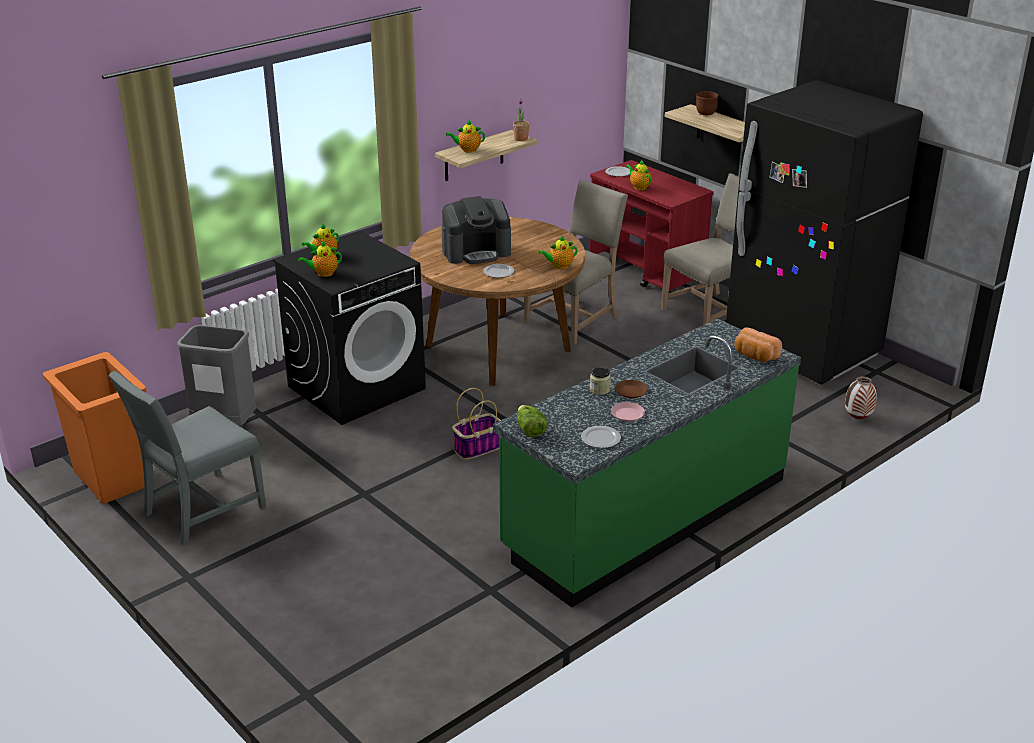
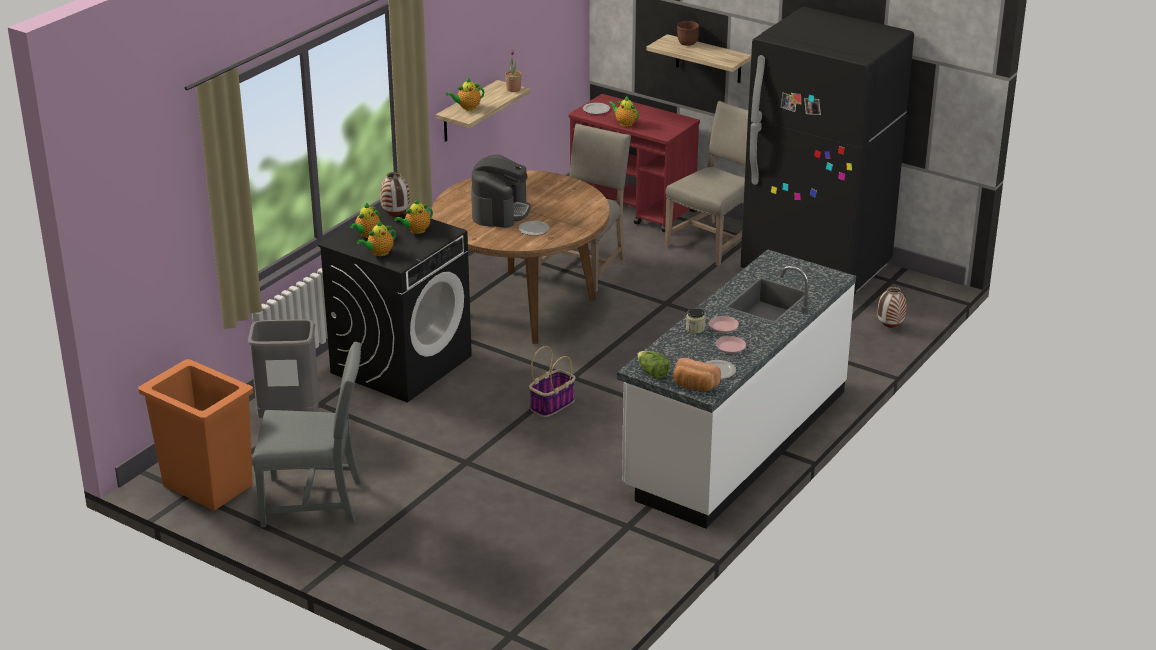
camera: 15 degrees left, 0 degrees up
(200, 511) = (316, 502): grey chair -> grey chair turned 120 degrees counterclockwise
(362, 242) = (396, 216): none -> vase
(476, 252) = (500, 211): coffee machine -> coffee machine turned 45 degrees counterclockwise
(559, 266) = (589, 216): teapot -> teapot (416, 230)
(631, 392) = (723, 327): brown plate -> pink plate
(645, 515) = (735, 441): green counter -> white counter
(755, 356) = (816, 280): bread -> bread (694, 386)

